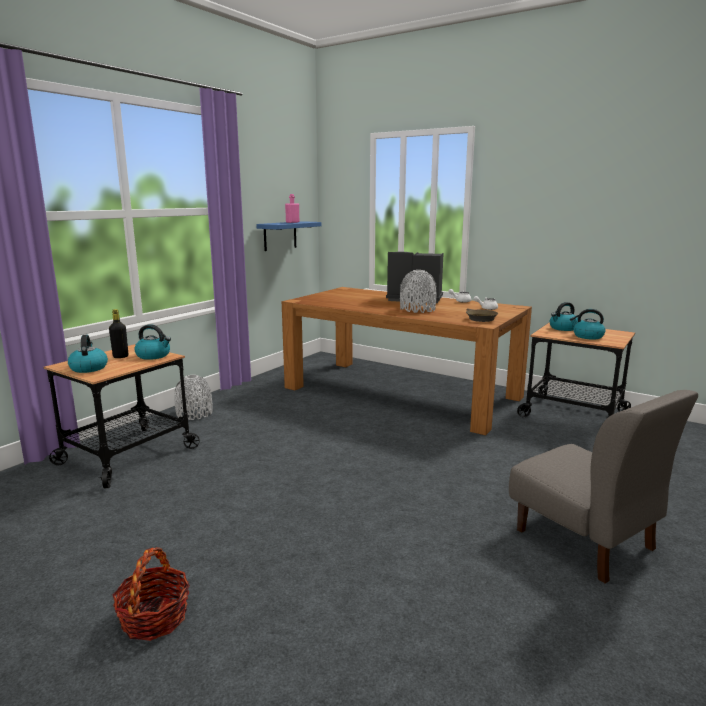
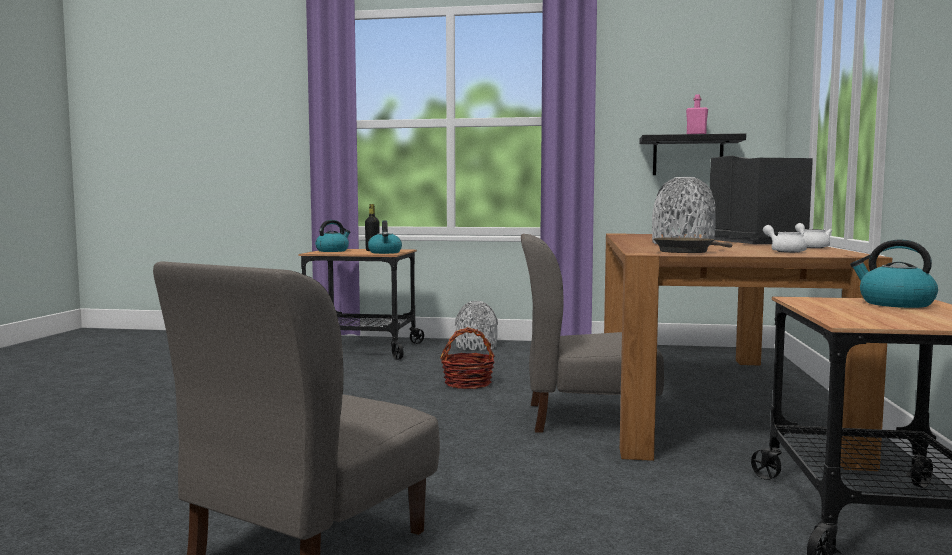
camera: 65 degrees right, 10 degrees down
(154, 618) = (117, 399): basket -> basket (468, 383)
(280, 236) = (687, 156): blue shelf -> black shelf
(412, 425) = (585, 418): none -> grey chair
(587, 336) = (865, 312): kettle -> none

